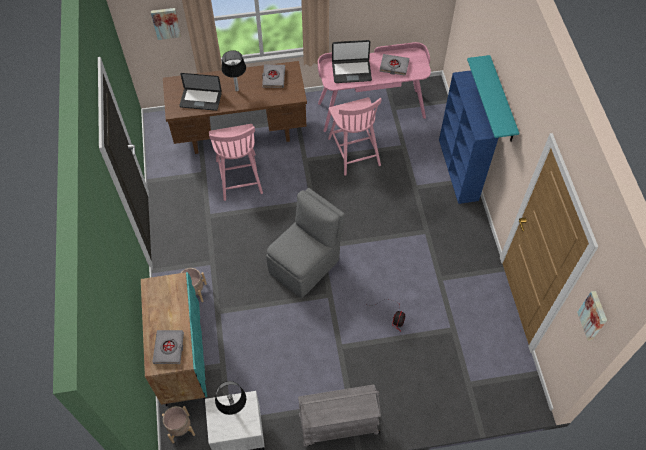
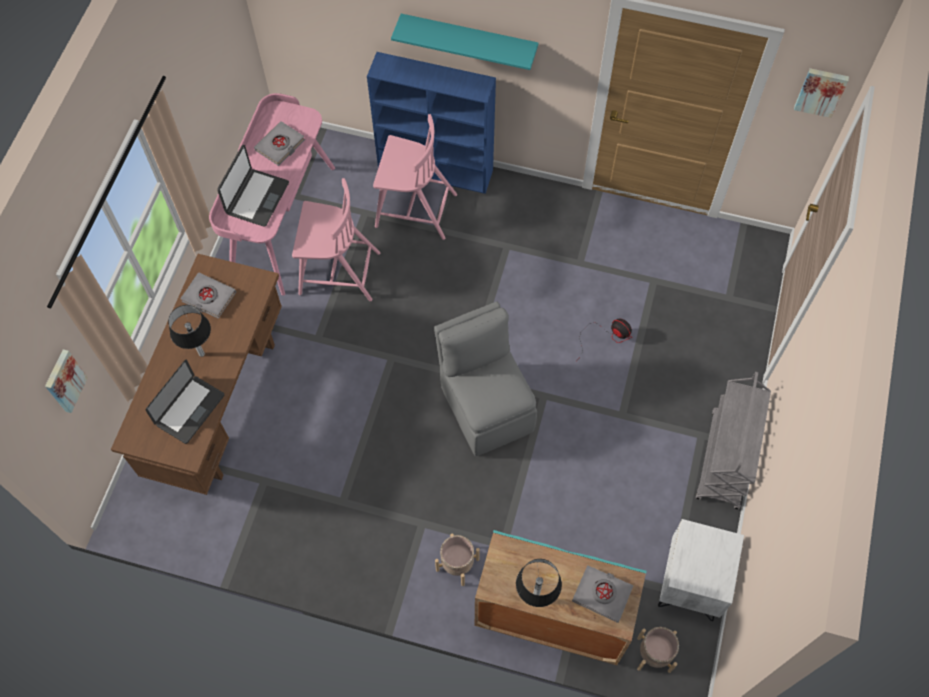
camera: 65 degrees left, 5 degrees up
(234, 412) = (701, 555): table lamp -> table lamp (535, 599)
(239, 176) = (296, 434): pink chair -> pink chair (414, 210)

